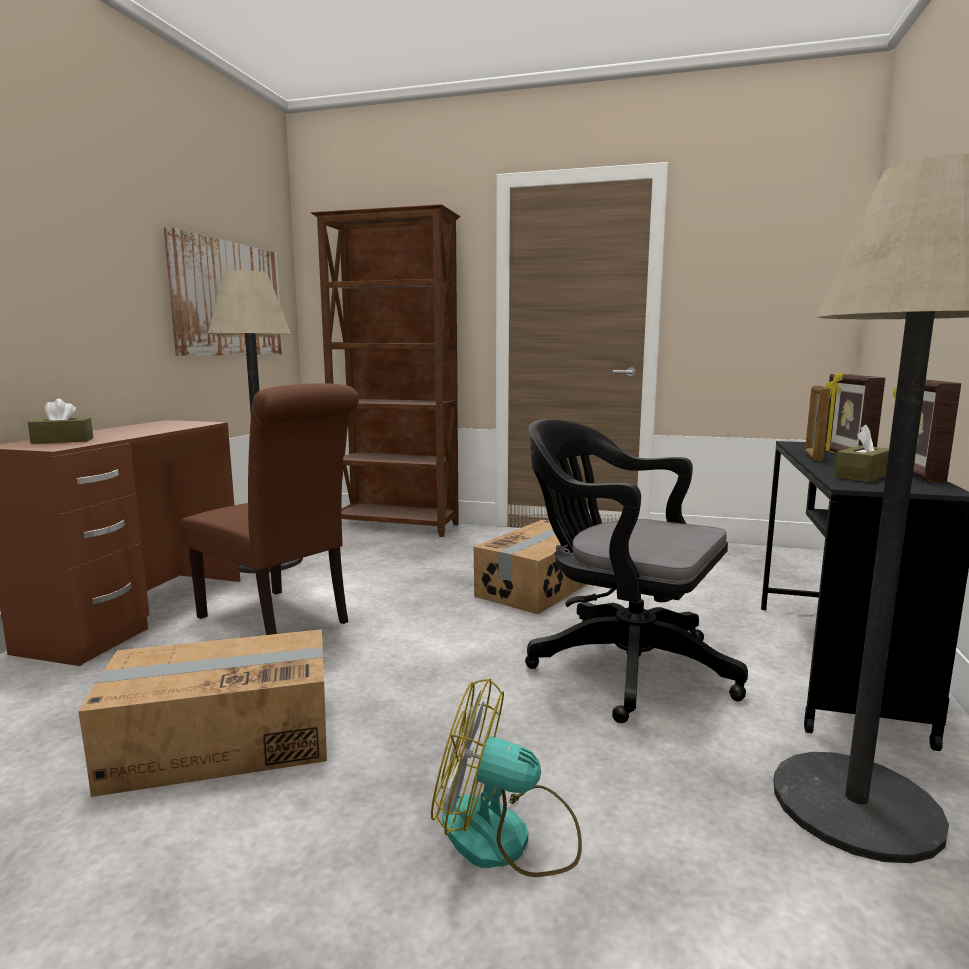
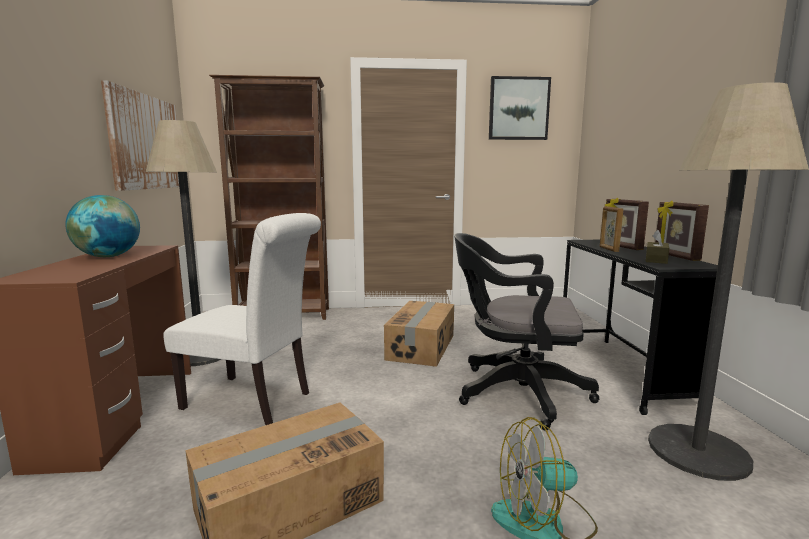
camera: 20 degrees left, 0 degrees up
(63, 440) = (60, 271): brown tissue box -> none
(135, 429) = (108, 256): none -> globe
(279, 621) = (254, 401): brown chair -> white chair
(753, 232) = (518, 109): none -> picture

